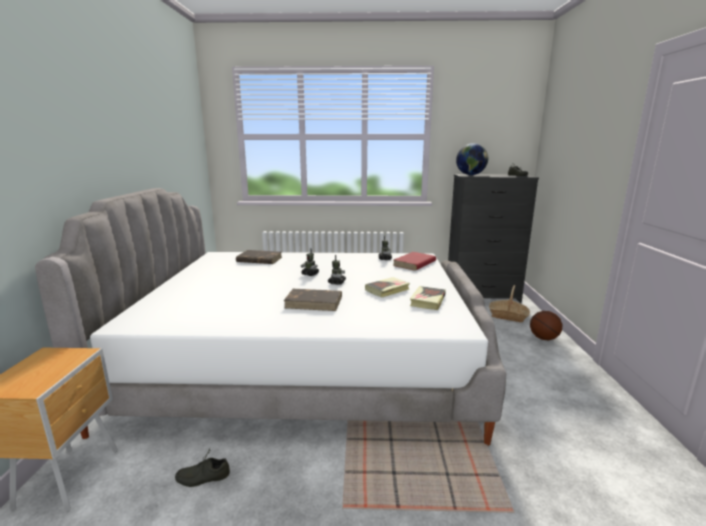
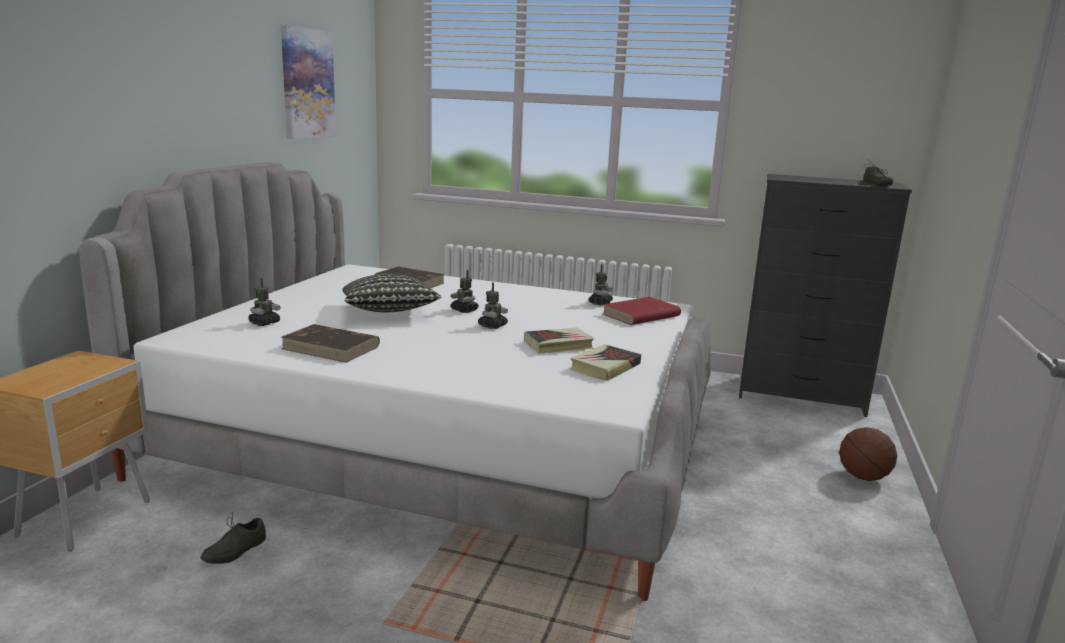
camera: 15 degrees right, 0 degrees up
(168, 133) = (307, 84): none -> picture
(182, 302) = (264, 323): none -> toy robot
(203, 476) = (233, 550): grey shoe -> grey shoe turned 60 degrees counterclockwise
(263, 282) = (389, 312): none -> pillow
(314, 302) = (436, 346): brown book -> brown book (332, 347)
(470, 175) = (792, 177): globe -> none
(508, 316) = (824, 433): basket -> none

